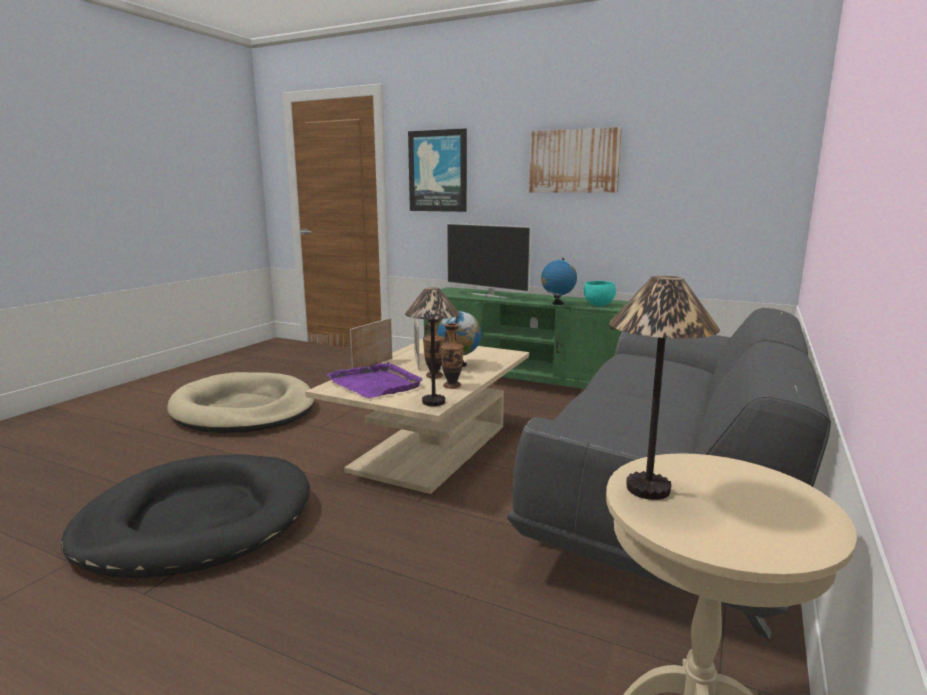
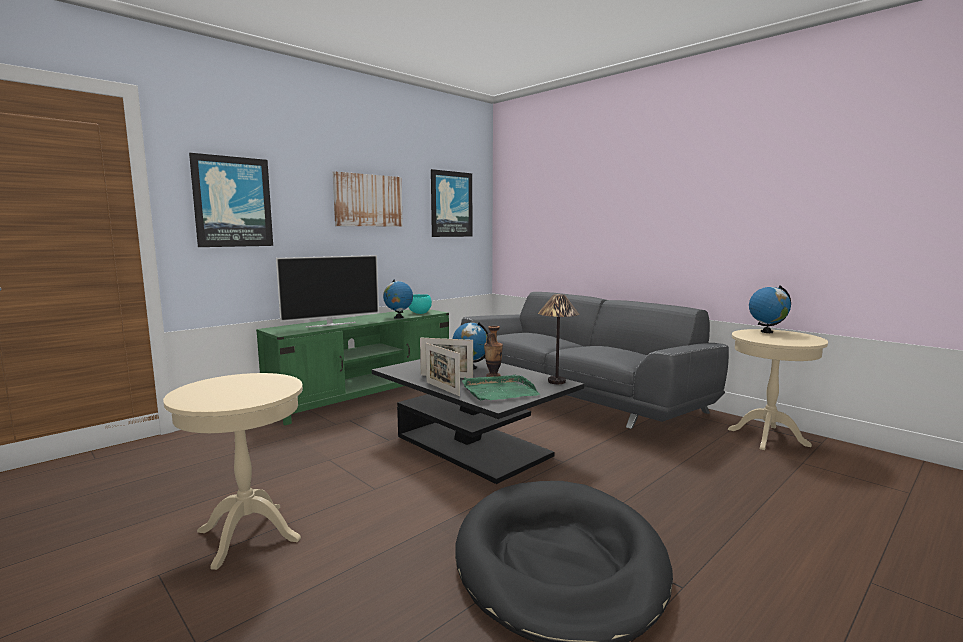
camera: 70 degrees left, 5 degrees down
(244, 409) = (248, 535): beige dog bed -> beige side table
(376, 384) = (499, 391): purple tray -> green tray
(430, 448) = (473, 446): beige coffee table -> black coffee table
(452, 386) = (523, 374): vase -> none
(649, 489) = (773, 340): table lamp -> none
(714, 158) = (451, 204): none -> picture
(770, 491) = (766, 332): none -> globe

